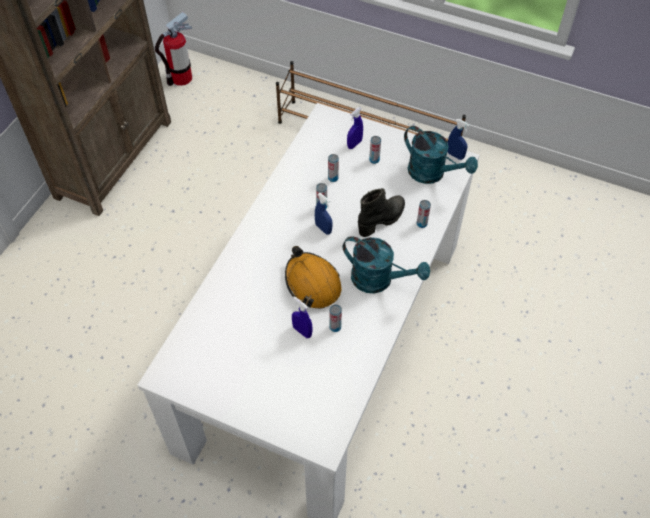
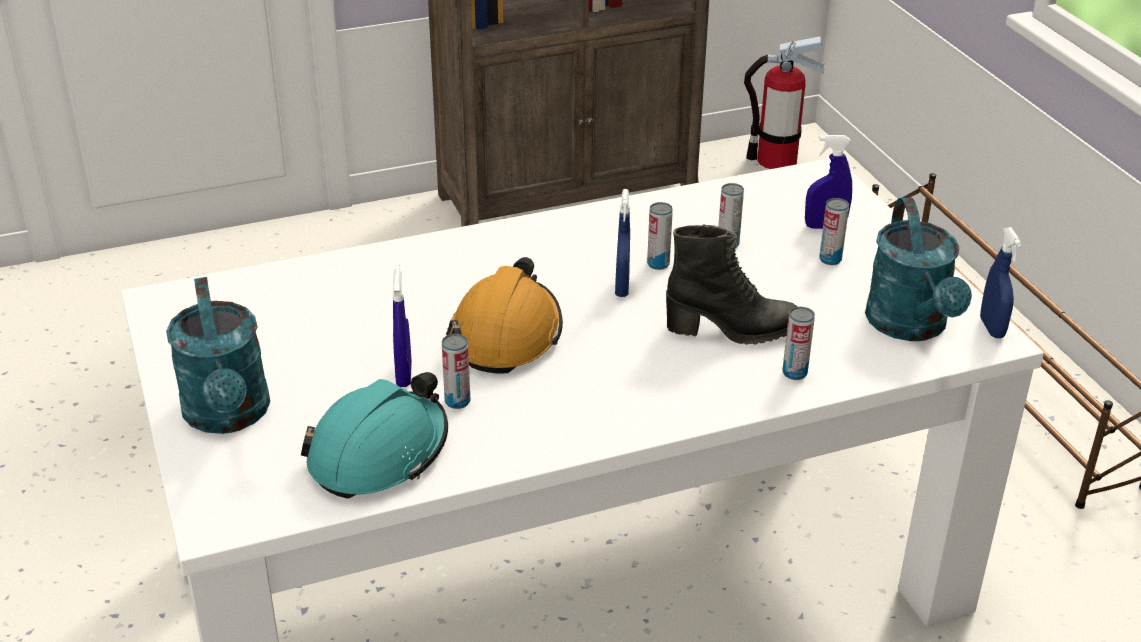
camera: 45 degrees right, 20 degrees down
(339, 371) = (379, 453): none -> turquoise hard hat
(379, 280) = (613, 393): turquoise watering can -> turquoise watering can (228, 416)

